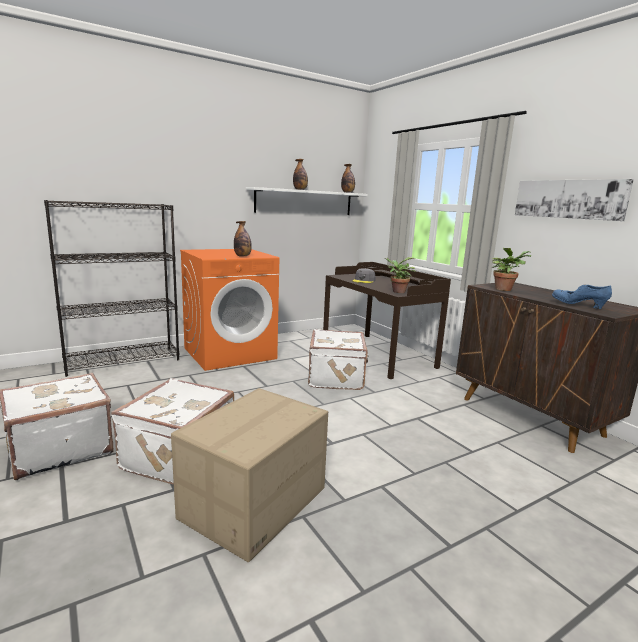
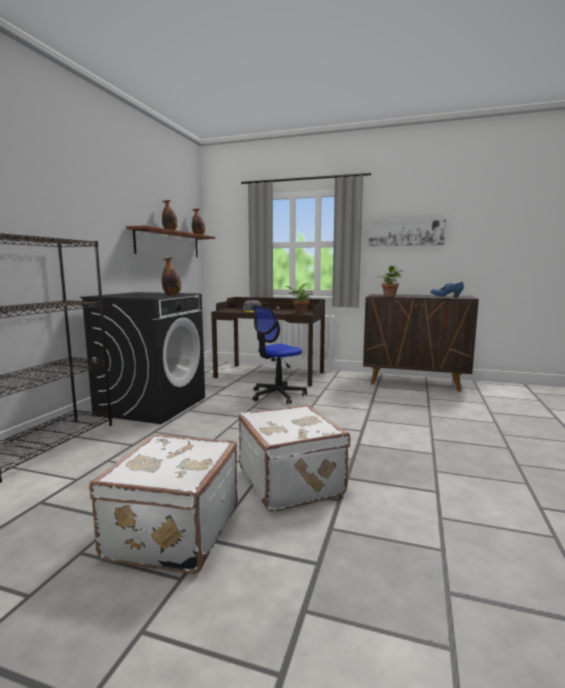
camera: 40 degrees left, 5 degrees down
(230, 353) = (152, 405): orange washing machine -> black washing machine
(255, 503) = (401, 479): cardboard box -> none
(304, 202) = (169, 244): white shelf -> brown shelf
(337, 377) = (277, 395): white suitcase -> office chair

